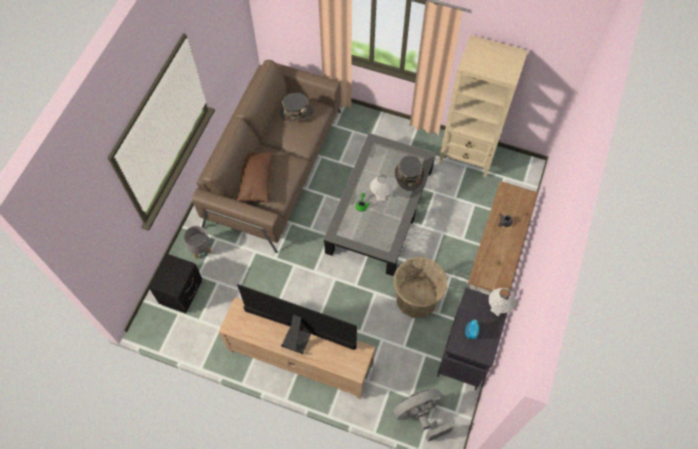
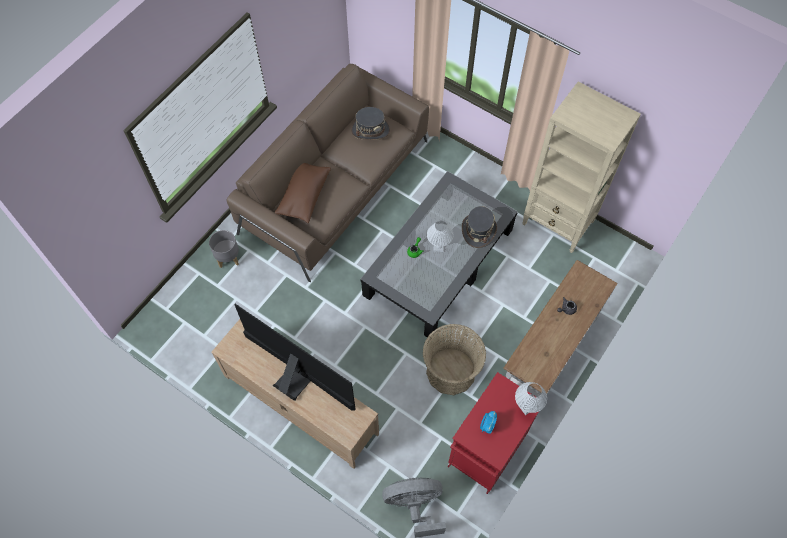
camera: 15 degrees right, 0 degrees up
(182, 292) = (194, 300): black nightstand -> none
(464, 355) = (486, 451): black cabinet -> red cabinet

